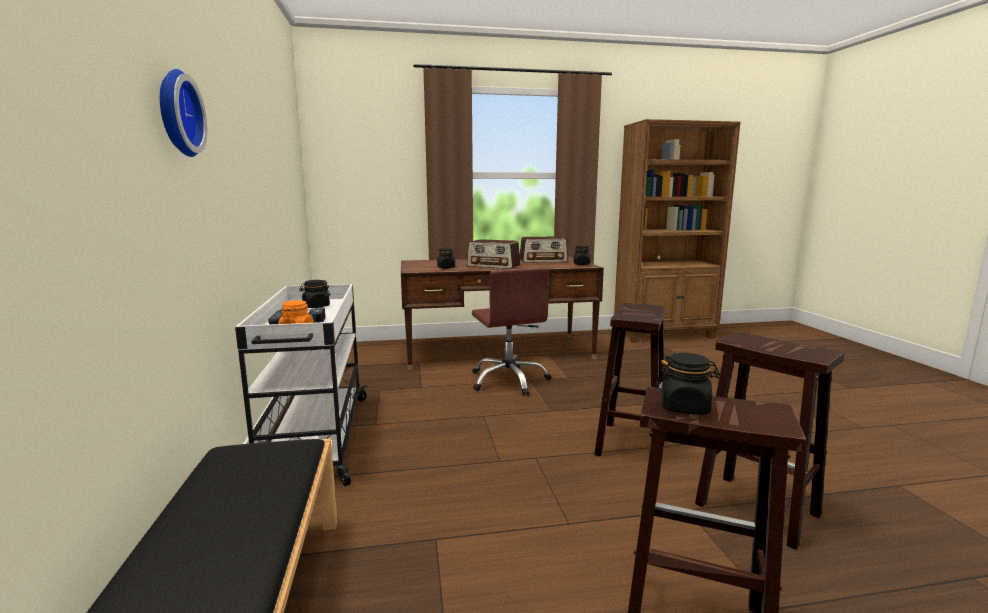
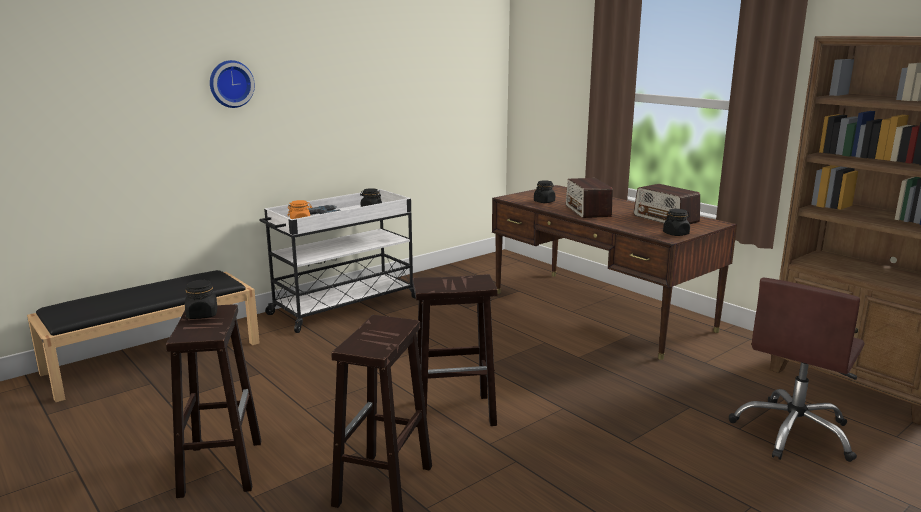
camera: 60 degrees right, 5 degrees up
(509, 380) = (529, 334): brown office chair -> brown office chair (794, 432)

